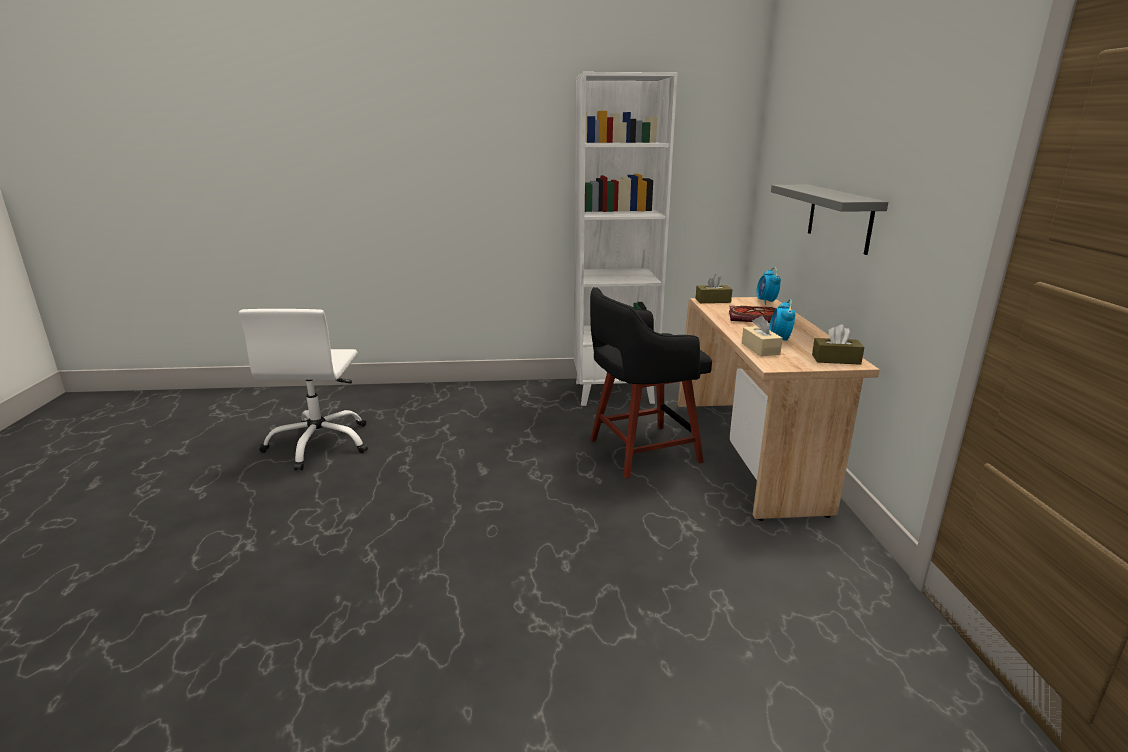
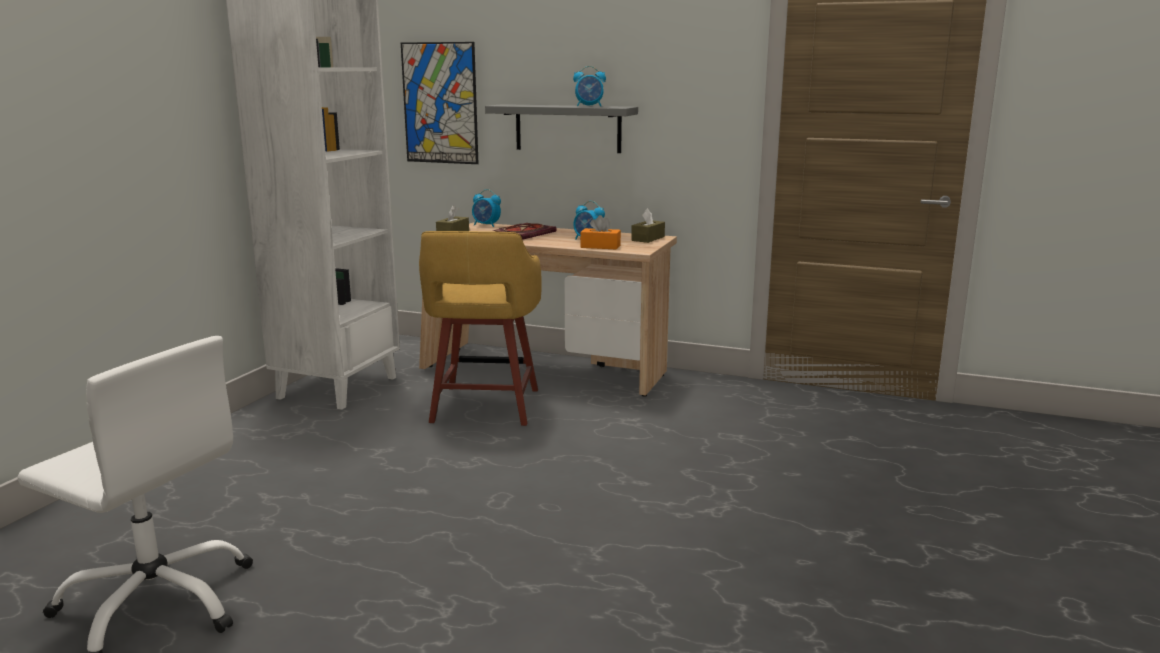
camera: 65 degrees left, 5 degrees down
(640, 451) = (484, 407): black stool -> yellow stool
(760, 349) = (600, 246): beige tissue box -> orange tissue box
(780, 178) = (440, 103): none -> picture
(836, 195) = (589, 106): none -> alarm clock

